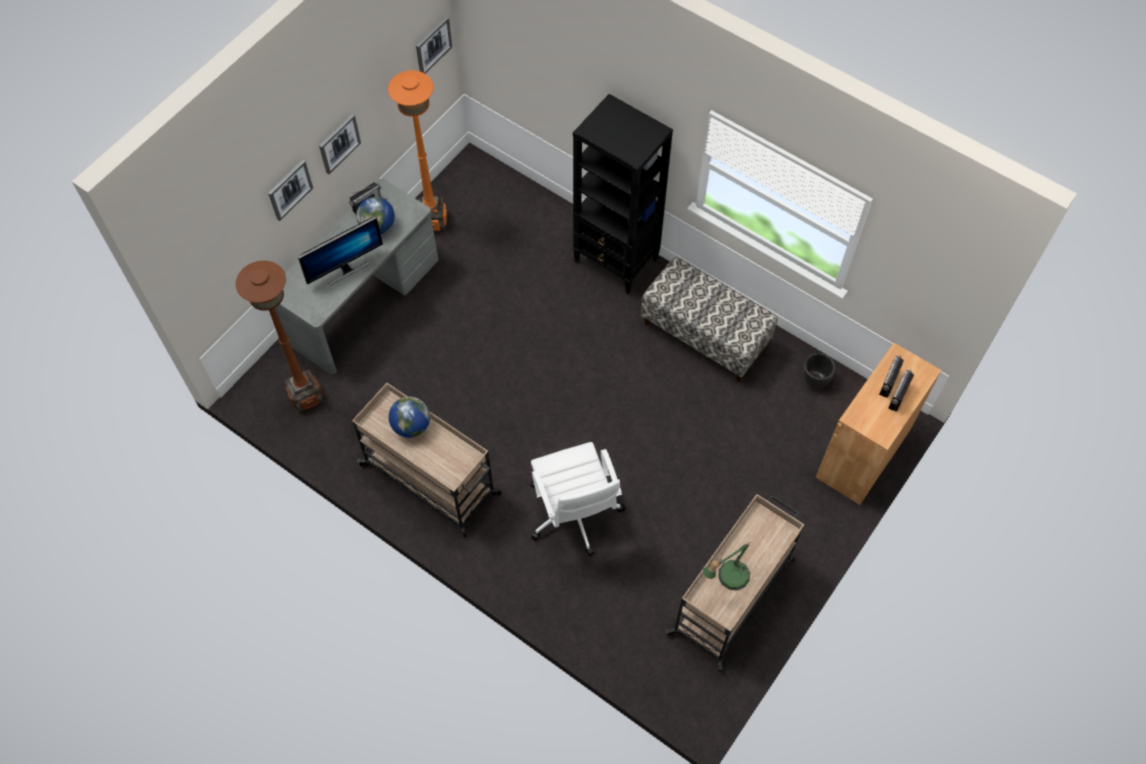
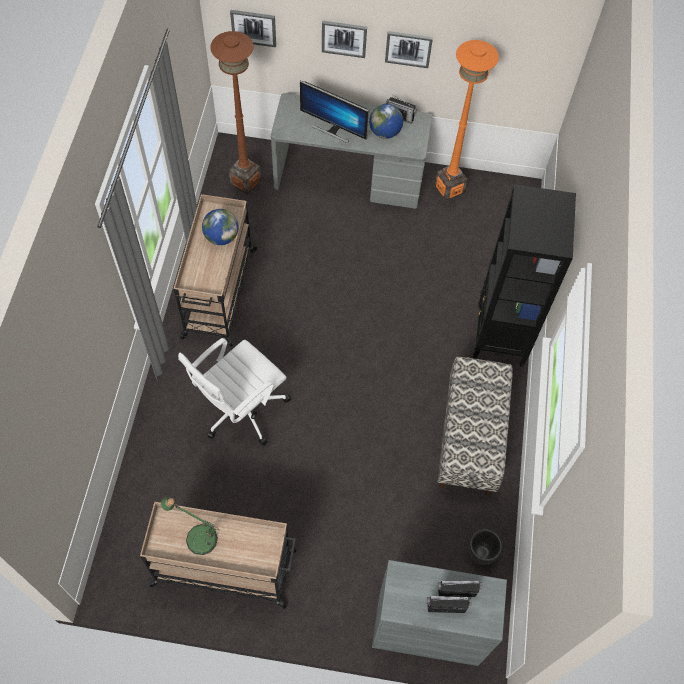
camera: 60 degrees right, 0 degrees up
(433, 45) = (545, 61): picture -> picture (253, 27)
(863, 453) = (427, 629): brown cabinet -> grey cabinet

